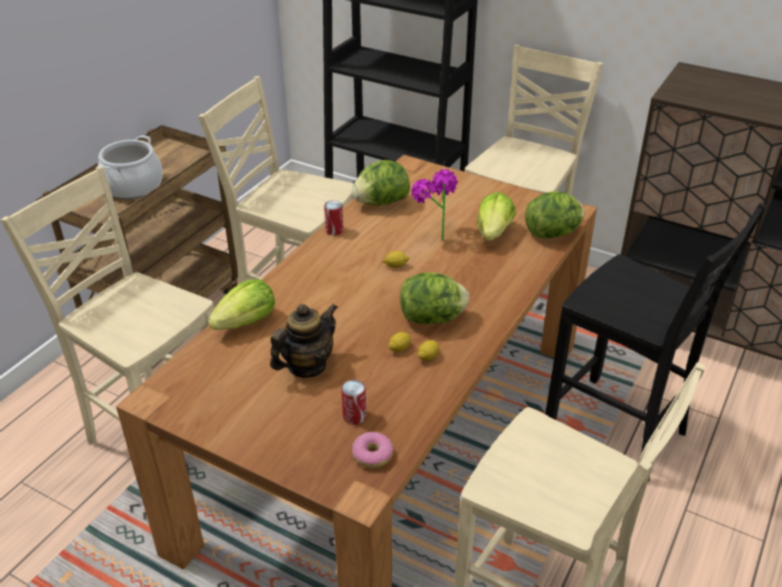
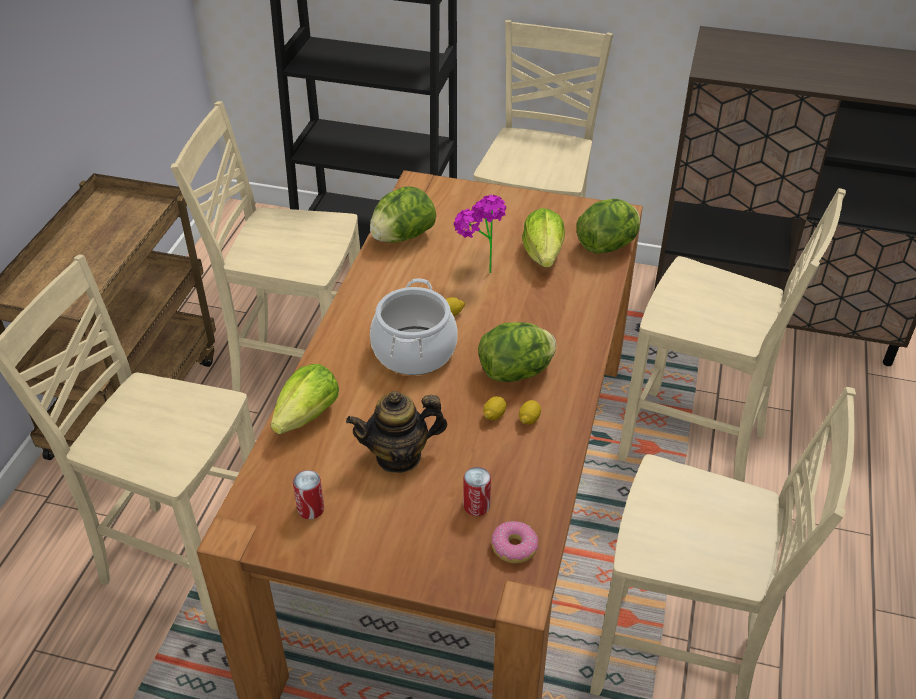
camera: 15 degrees left, 5 degrees up
(133, 186) = (89, 261): cooking pot -> cooking pot (414, 351)
(306, 366) = (399, 456): teapot -> teapot turned 135 degrees counterclockwise
(334, 230) = (362, 281): can -> can (311, 509)
(618, 432) = (695, 446): black chair -> beige chair

